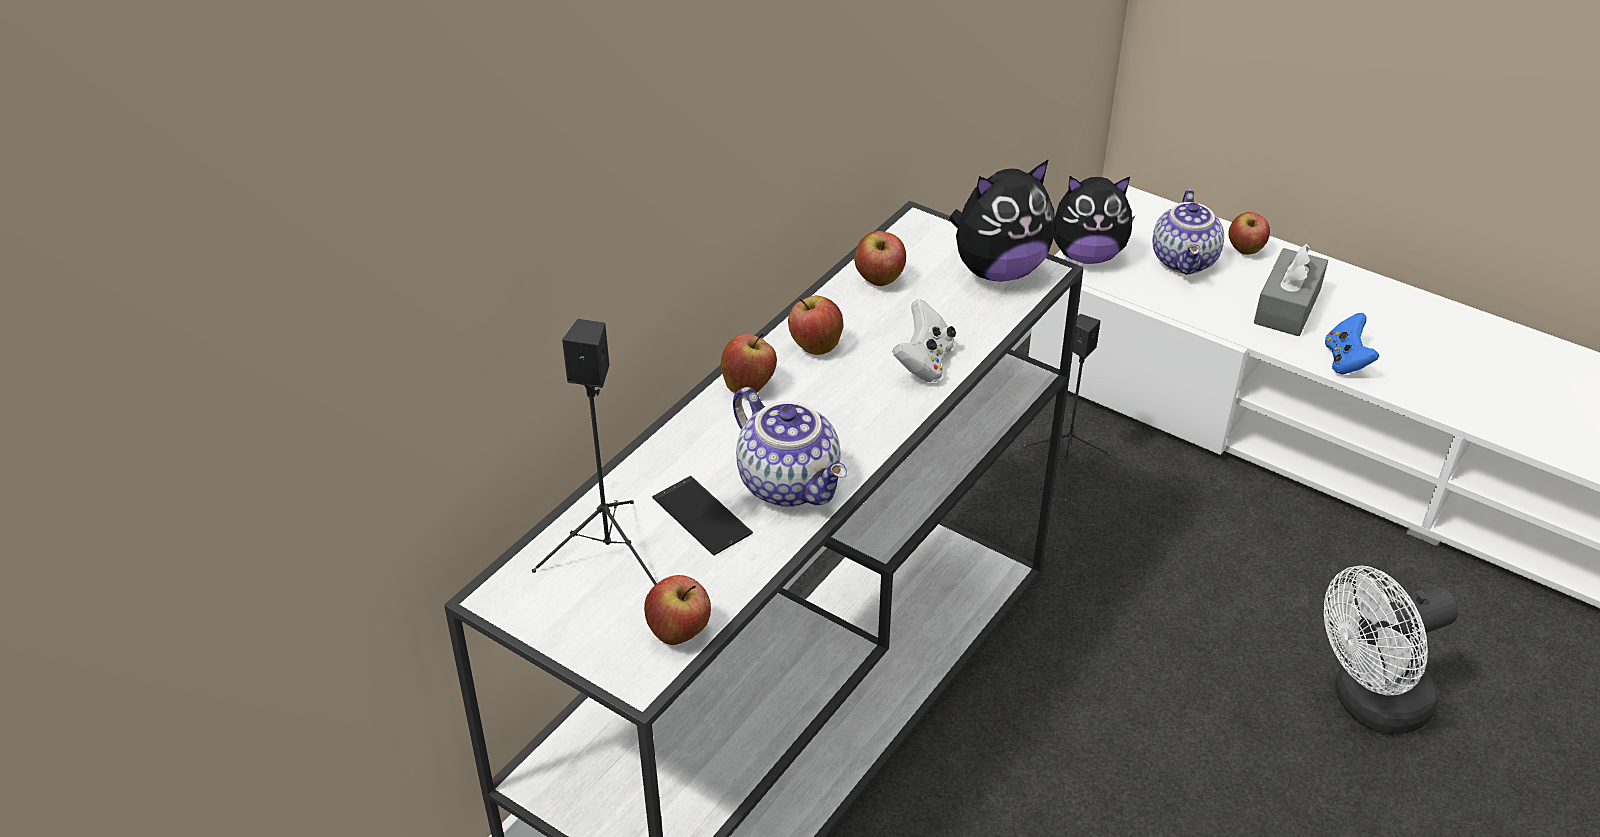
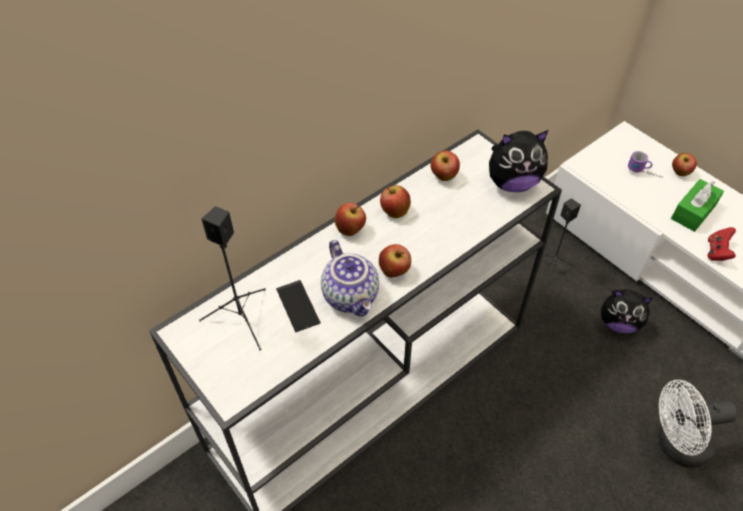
camera: 15 degrees right, 10 degrees up
(679, 633) = (260, 377): apple -> apple (394, 271)
(924, 362) = (450, 234): white game controller -> none
(1087, 255) = (589, 160): plush toy -> plush toy (618, 322)
(1185, 261) = (643, 173): teapot -> mug
(1287, 306) = (693, 212): grey tissue box -> green tissue box
(1346, 360) = (717, 252): blue game controller -> red game controller

